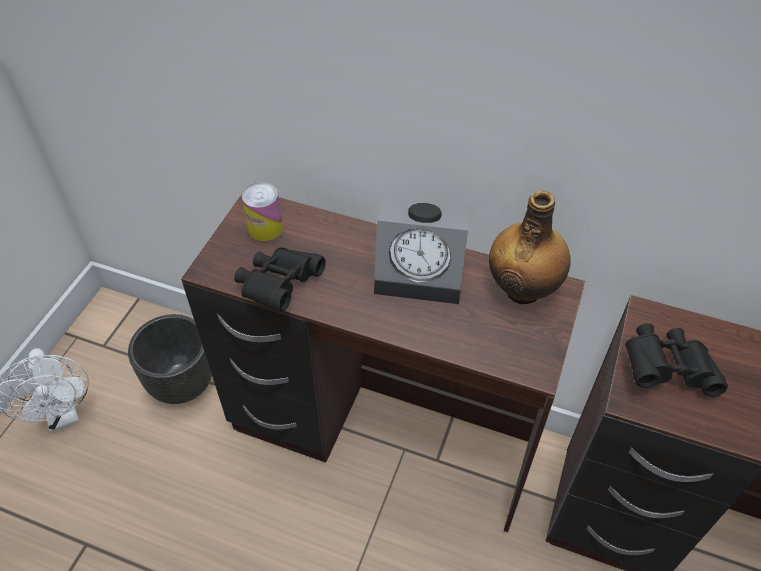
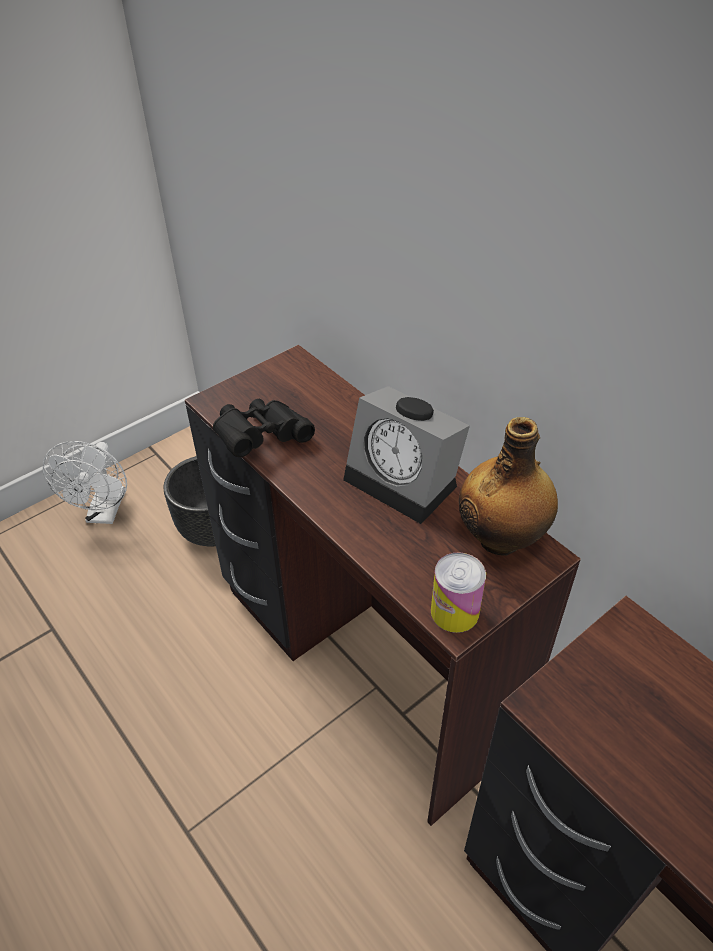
camera: 30 degrees right, 5 degrees down
(265, 228) = (288, 384): can -> can (454, 612)
(666, 370) = (609, 693): black binoculars -> none

